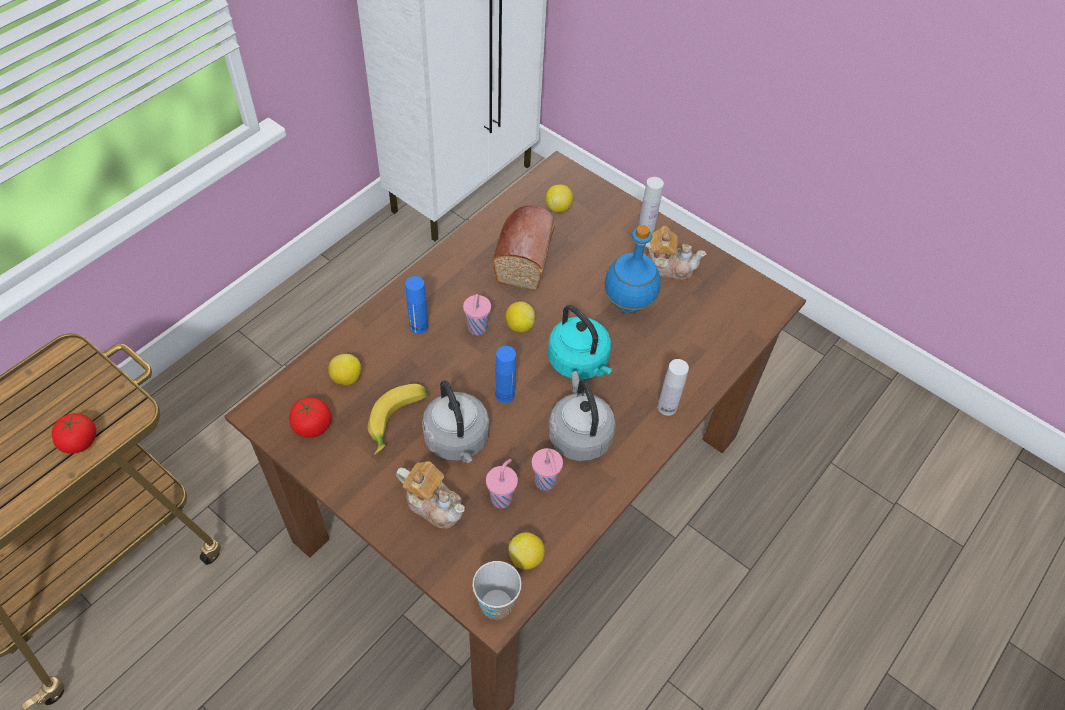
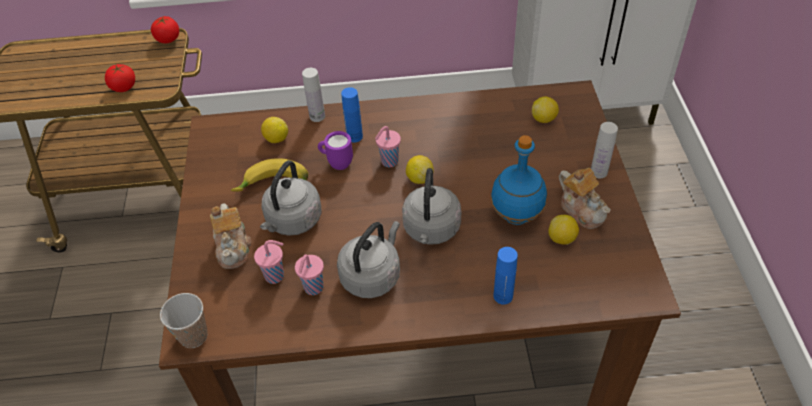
camera: 50 degrees right, 5 degrees down
(313, 426) = (226, 153): tomato -> tomato (168, 39)
(433, 362) = (337, 163): none -> purple mug
(505, 394) = (356, 214): blue bottle -> blue bottle (503, 296)
(525, 254) = (480, 135): bread -> none
(526, 558) = (244, 324): lemon -> lemon (562, 239)
(580, 363) = (431, 230): turquoise kettle -> grey kettle
(667, 407) = (458, 305): white bottle -> white bottle (317, 116)

